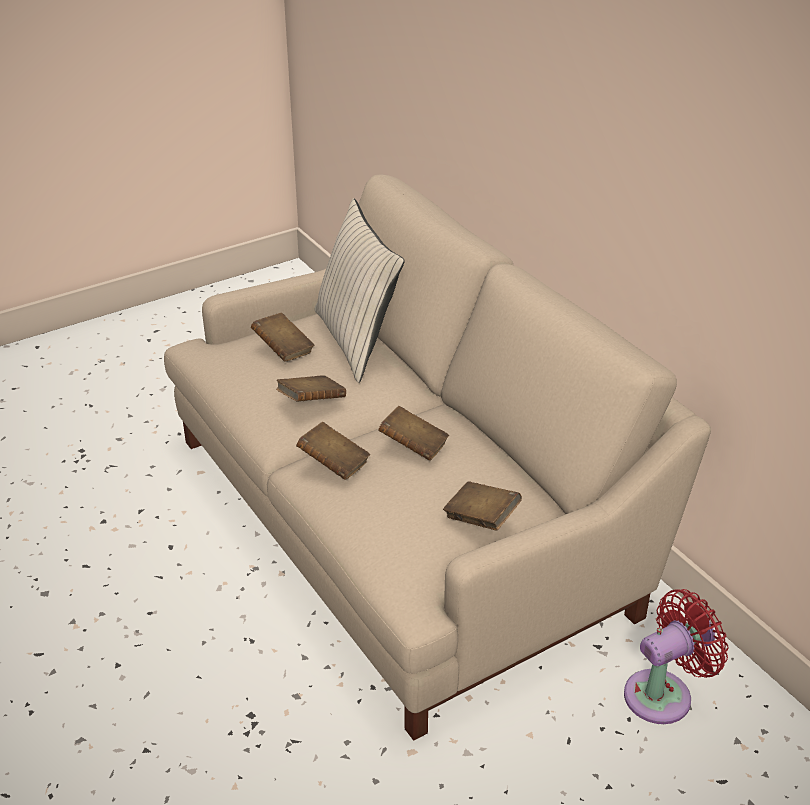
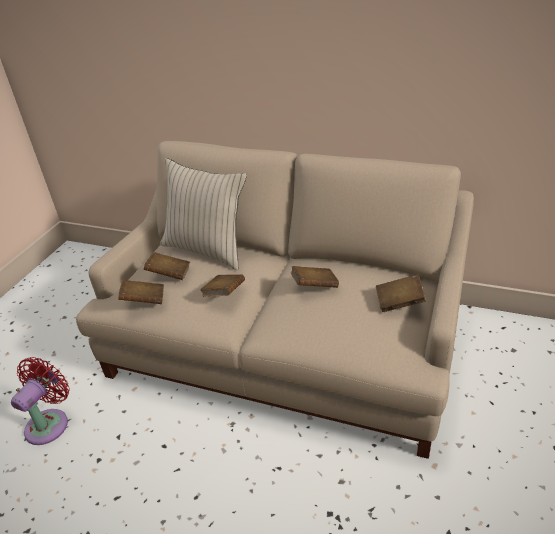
camera: 35 degrees left, 0 degrees up
(334, 464) = (283, 320): brown book -> brown book (144, 301)
(663, 694) = (498, 351): red fan -> red fan (50, 423)

